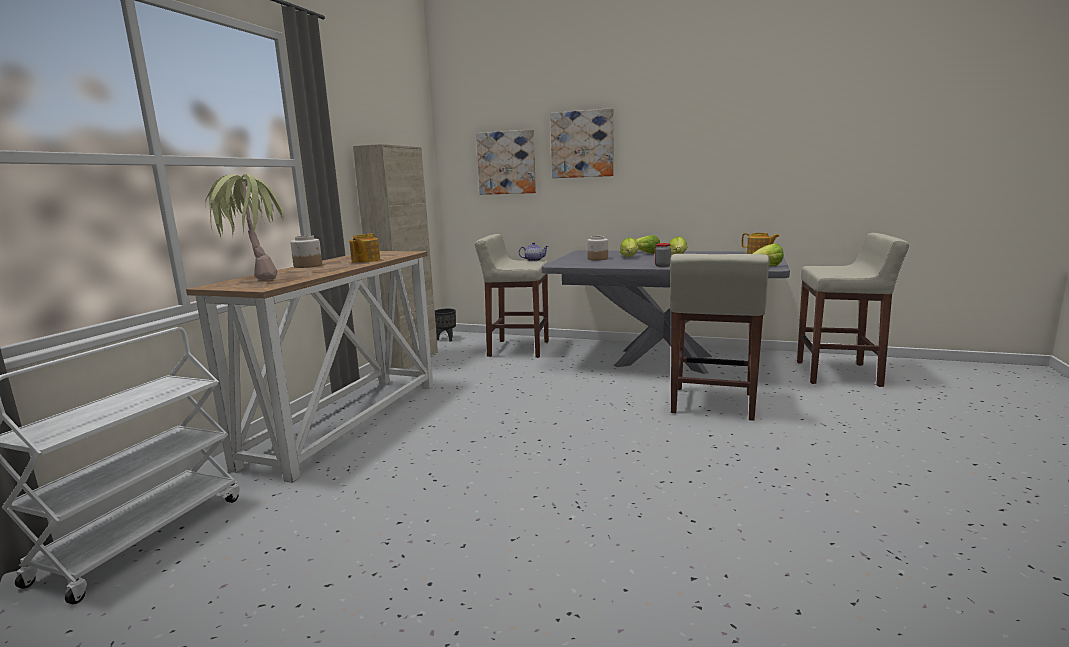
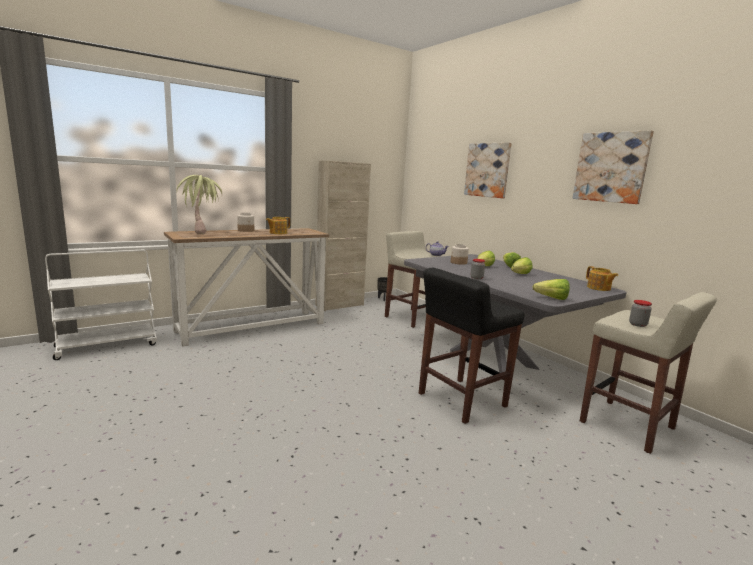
camera: 35 degrees right, 0 degrees up
(507, 163) = (441, 179): picture -> picture (611, 167)
(712, 404) = (460, 400): beige stool -> black stool
(847, 272) = (637, 324): none -> jar

